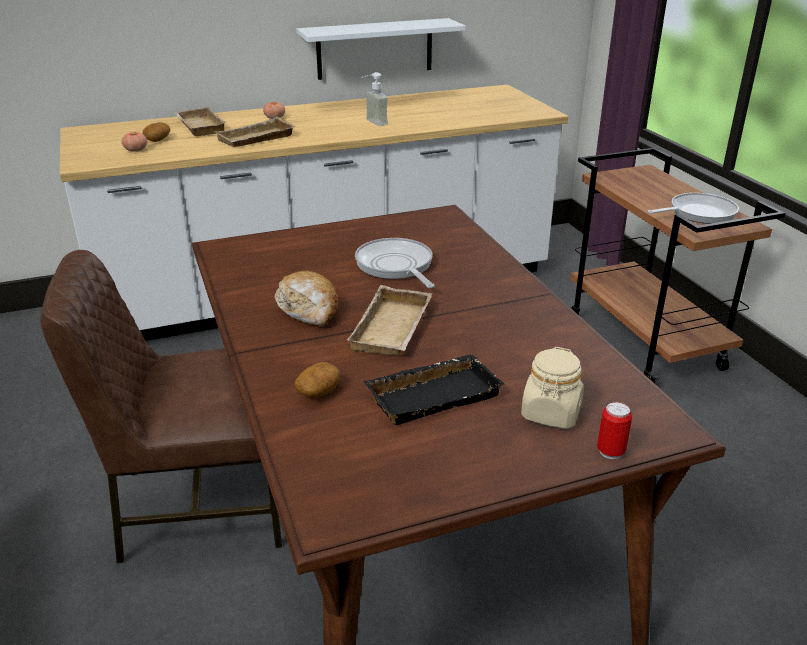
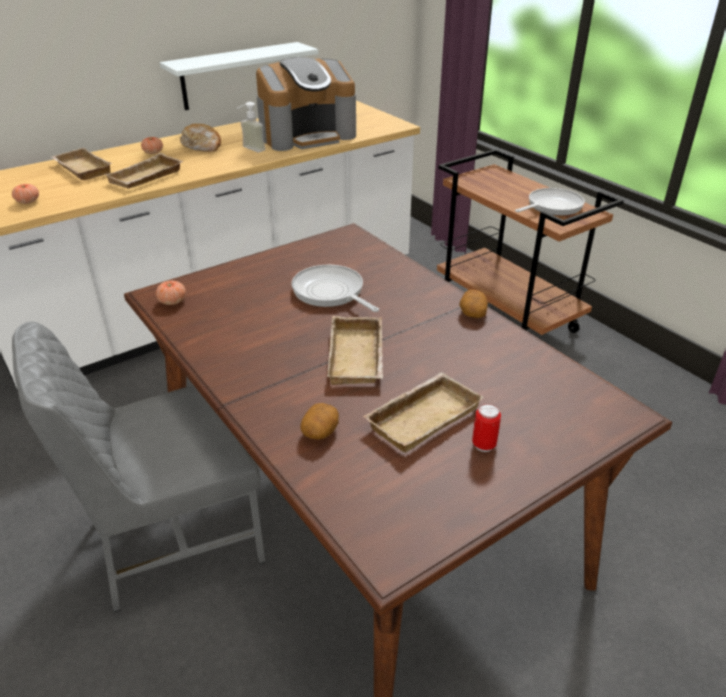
camera: 15 degrees left, 5 degrees up
(157, 140) = (45, 188): potato -> potato (472, 312)
(199, 505) = (173, 537): brown chair -> grey chair
(233, 255) = (172, 301): none -> tomato
(309, 309) = (271, 348): bread -> bread (202, 146)
(433, 394) = (422, 415): black tray -> beige tray
(439, 115) = (307, 135): none -> coffee machine
(551, 413) = (527, 416): beige jar -> none
(610, 451) = (590, 443): can -> can (484, 445)

